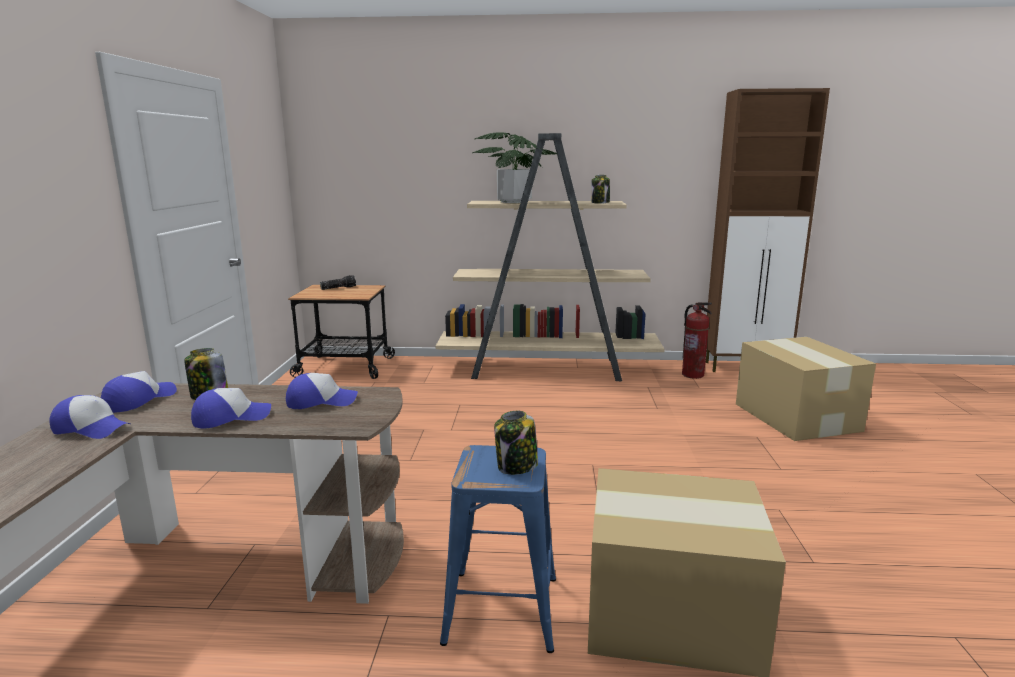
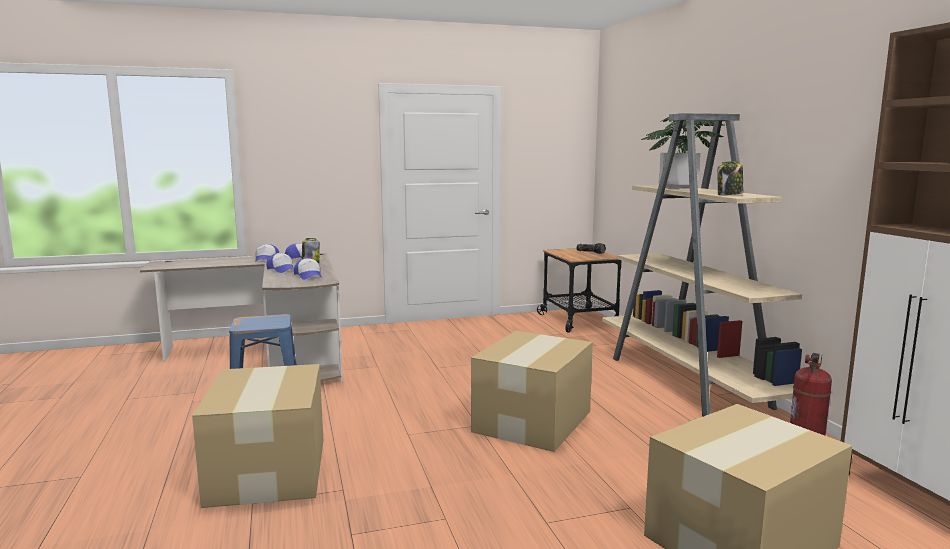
camera: 70 degrees right, 5 degrees down
(516, 467) = (260, 324): jar -> none
(594, 438) = (534, 421): none -> cardboard box

